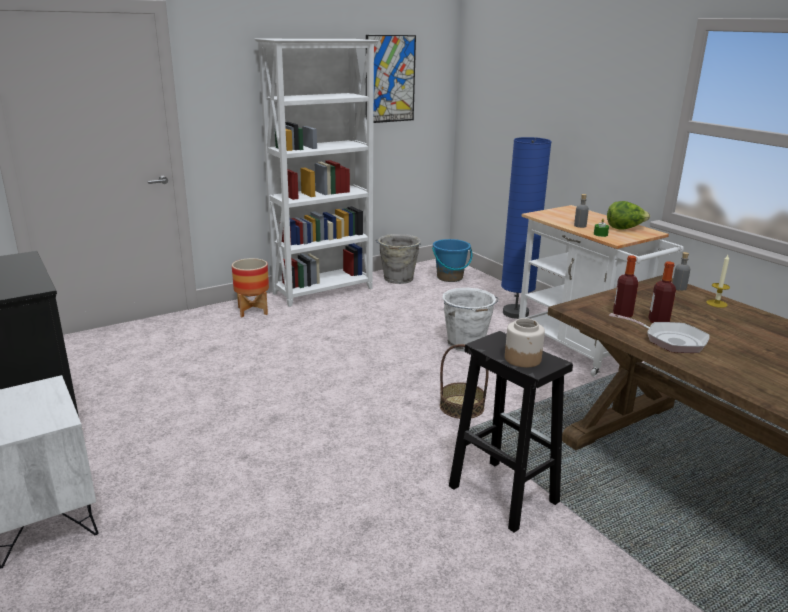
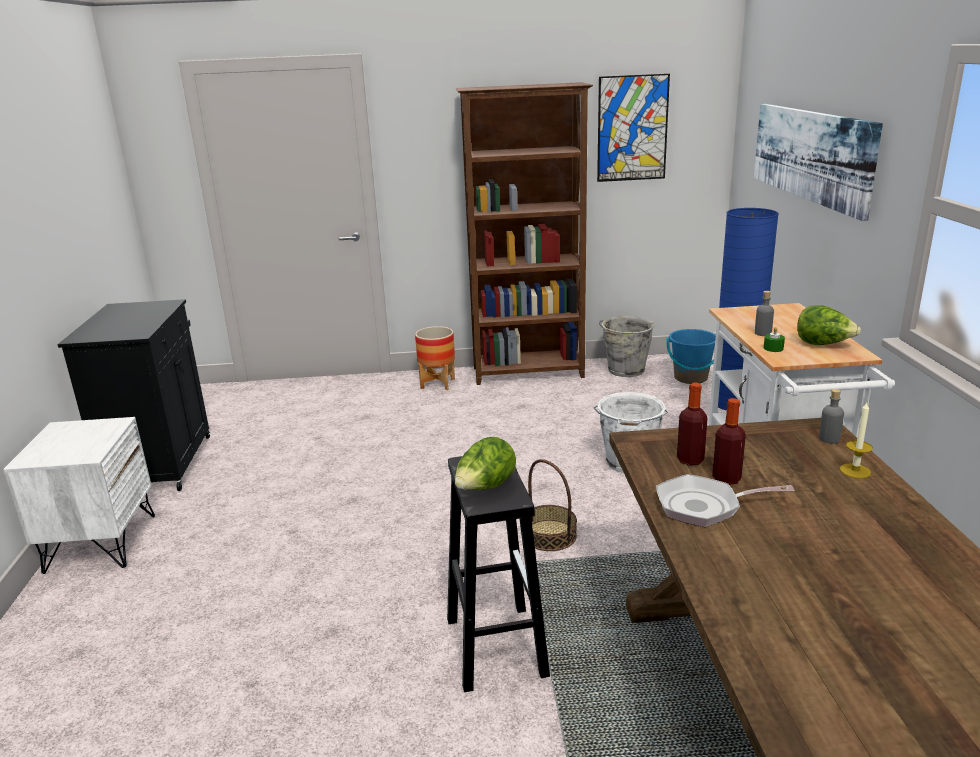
camera: 30 degrees right, 0 degrees up
(324, 291) = (529, 373): white bookcase -> brown bookcase
(523, 359) = (485, 488): jar -> lettuce
(553, 97) = (810, 155): none -> picture
(670, 340) = (704, 506): frying pan -> frying pan turned 120 degrees clockwise

